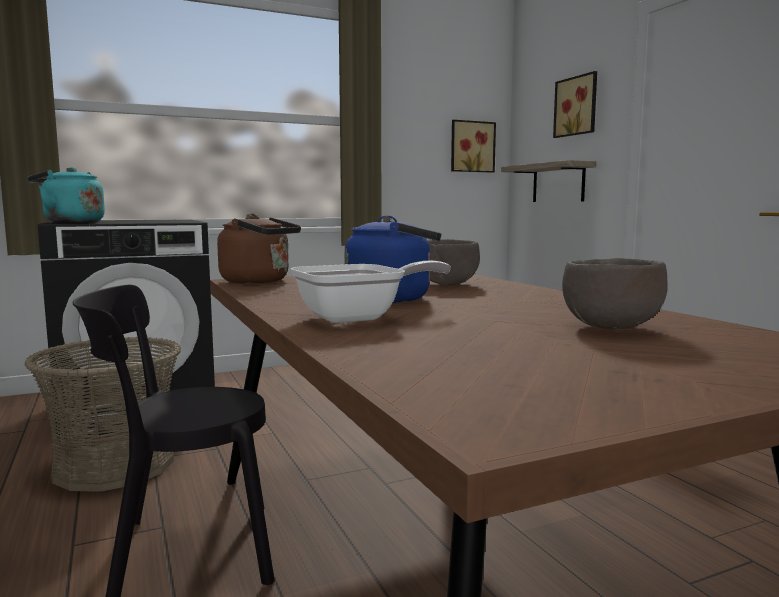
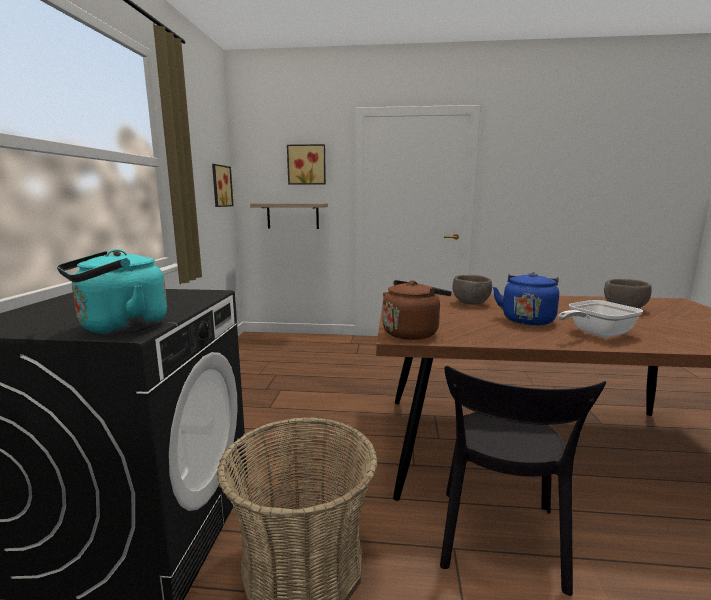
camera: 60 degrees left, 5 degrees up
(359, 317) = (595, 334): frying pan -> frying pan turned 120 degrees counterclockwise

